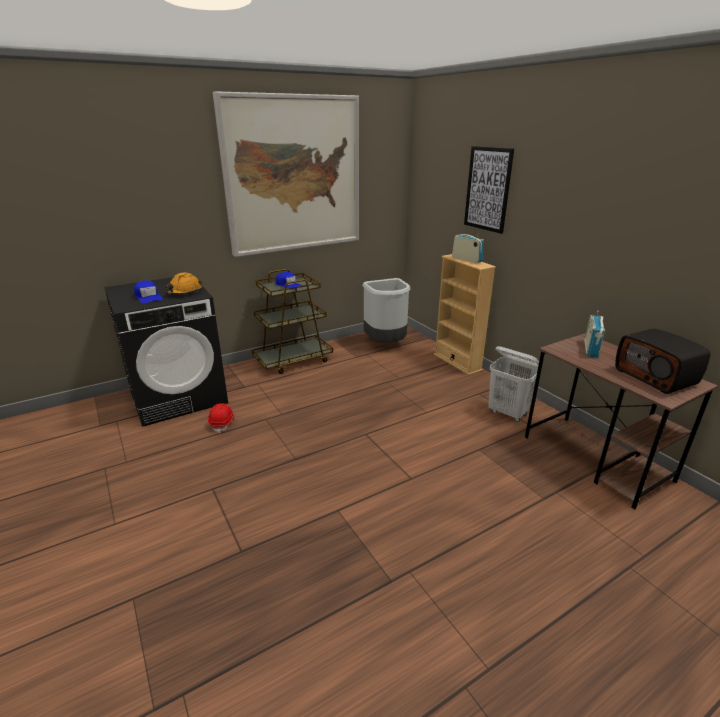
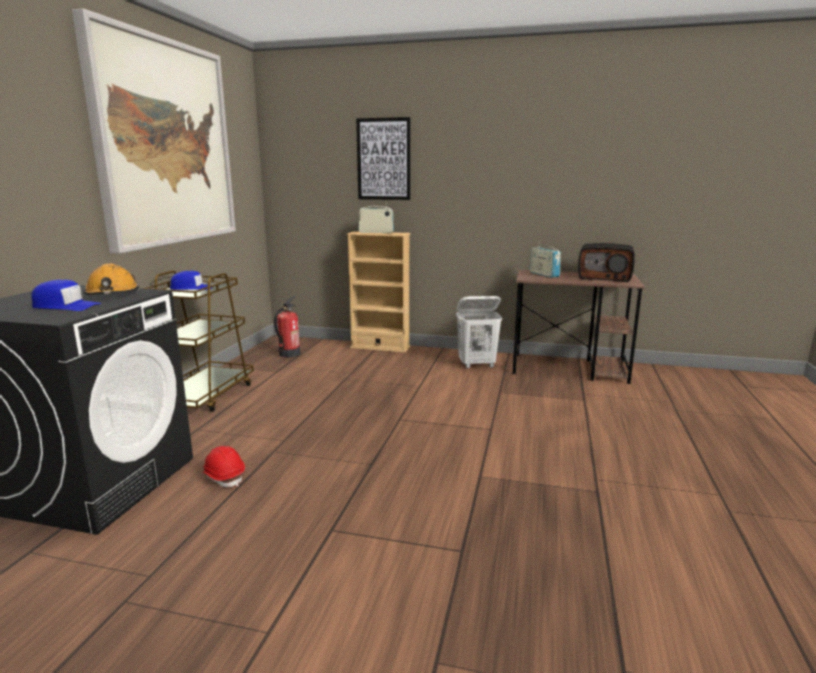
camera: 45 degrees left, 10 degrees down
(386, 344) = (289, 354): grey trash can -> fire extinguisher

